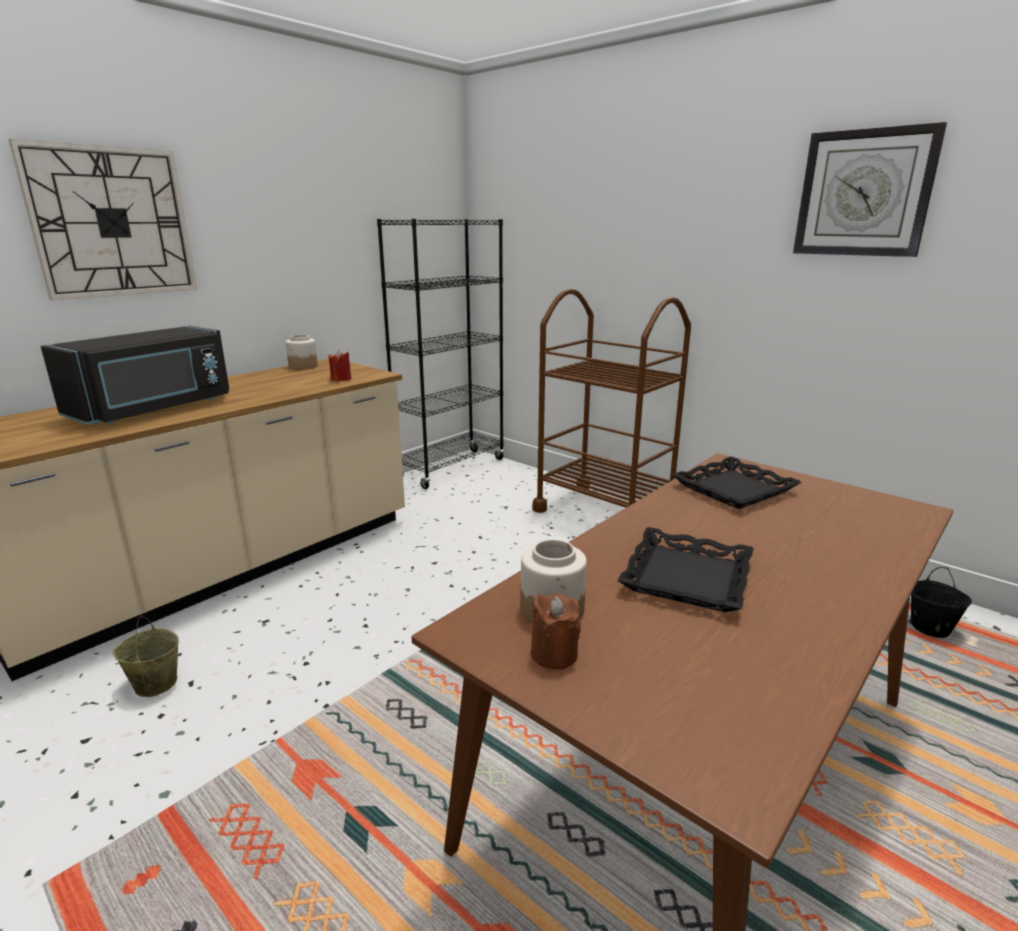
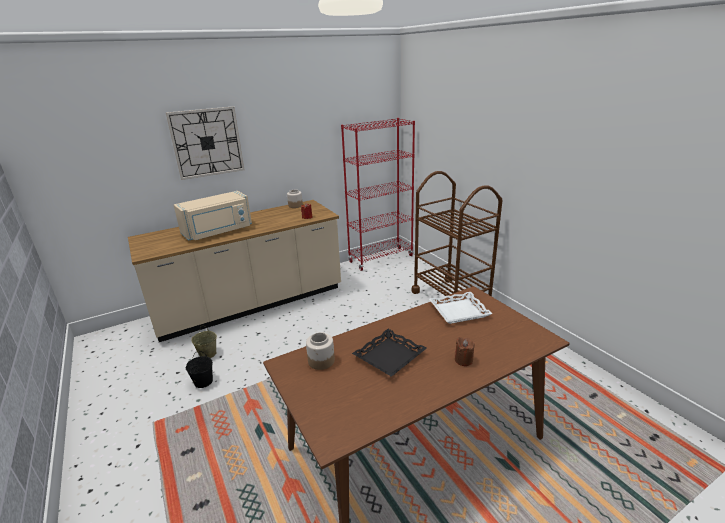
camera: 20 degrees right, 5 degrees up
(155, 409) = (218, 231): black microwave -> beige microwave
(451, 468) = (381, 259): black bookcase -> red bookcase
(554, 654) = (308, 380): brown candle -> brown candle (463, 360)
(733, 489) = (459, 311): black tray -> white tray
(864, 193) = (595, 137): wall clock -> none
(929, 628) = (600, 402): black bucket -> black bucket (203, 381)

